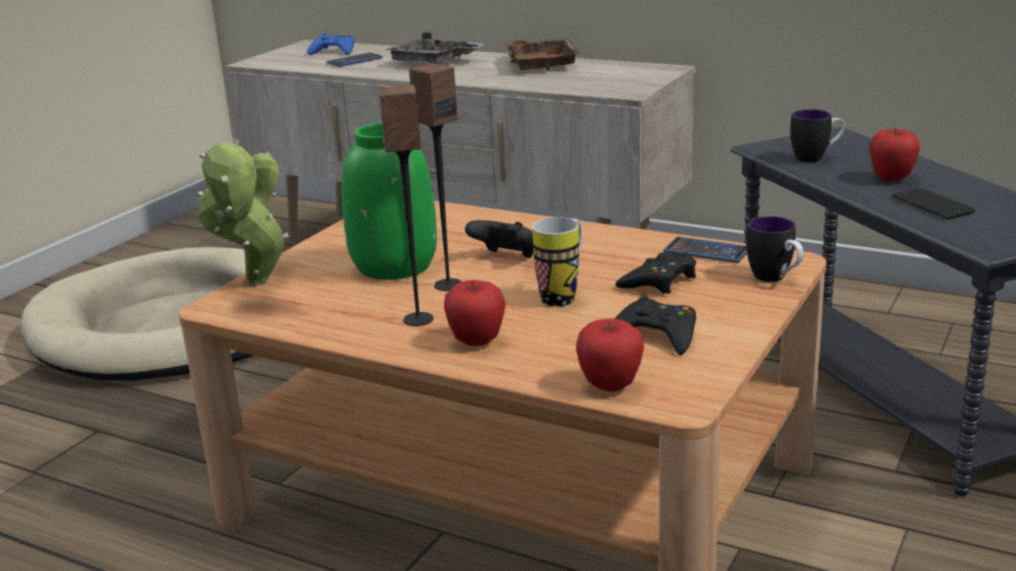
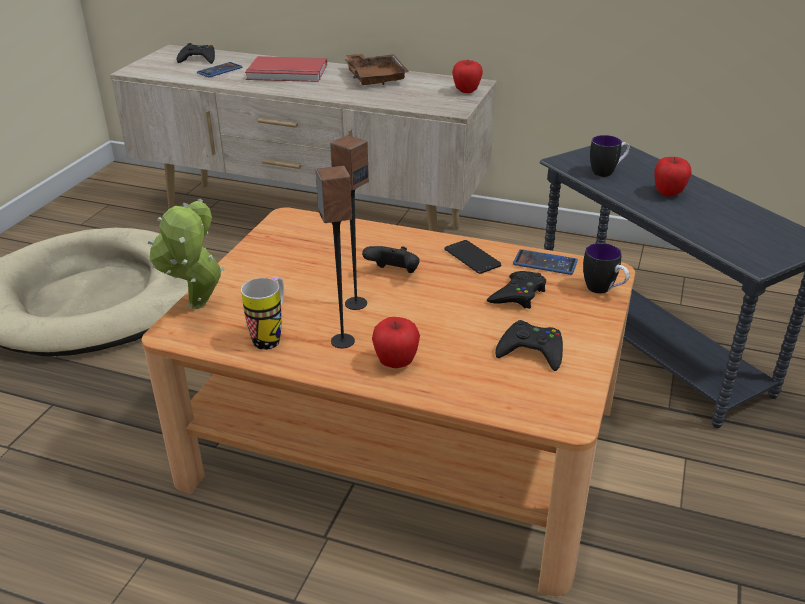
camera: 10 degrees left, 10 degrees up
(334, 51) = (198, 59): blue game controller -> black game controller
(393, 267) = (305, 285): green vase -> none
(434, 62) = (287, 73): grey tray -> red book
(564, 295) = (449, 312): mug -> mug (271, 337)
(610, 386) = (511, 405): apple -> apple (466, 92)
(932, 205) = (704, 220): phone -> phone (472, 257)

